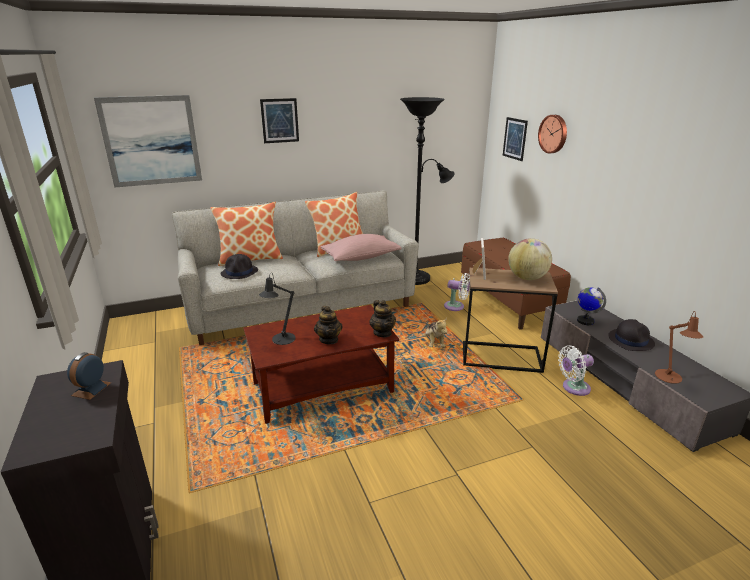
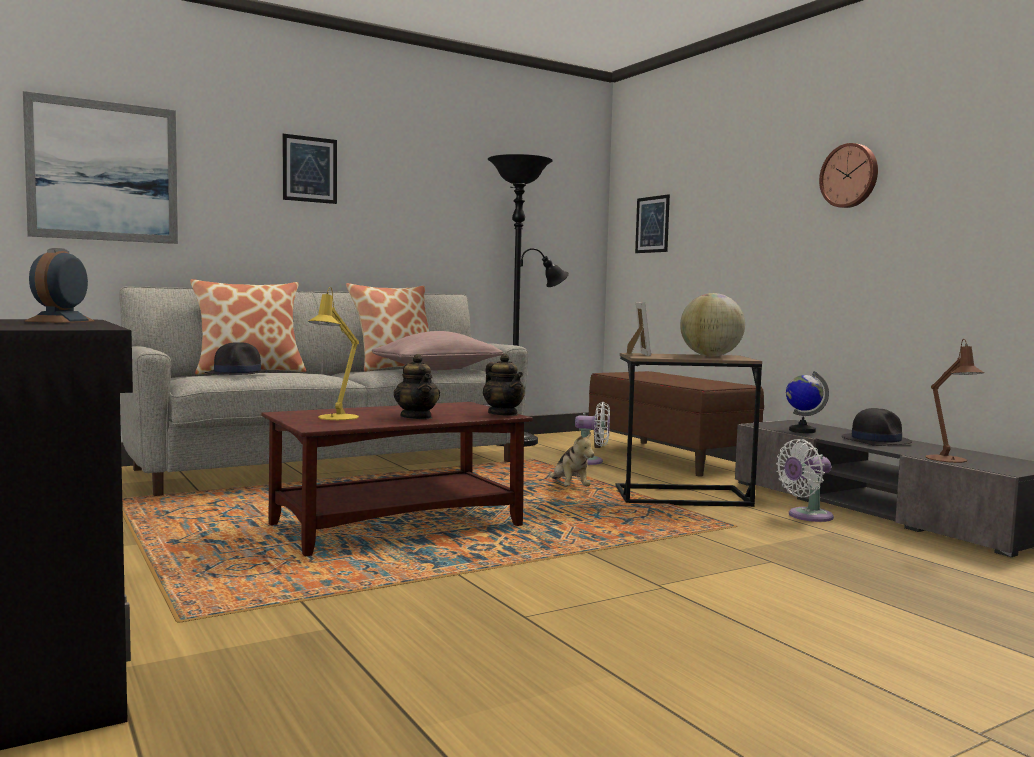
camera: 10 degrees left, 20 degrees down
(281, 340) = (335, 418): black table lamp -> yellow table lamp
(553, 134) = (710, 200): wall clock -> wall clock (850, 176)

